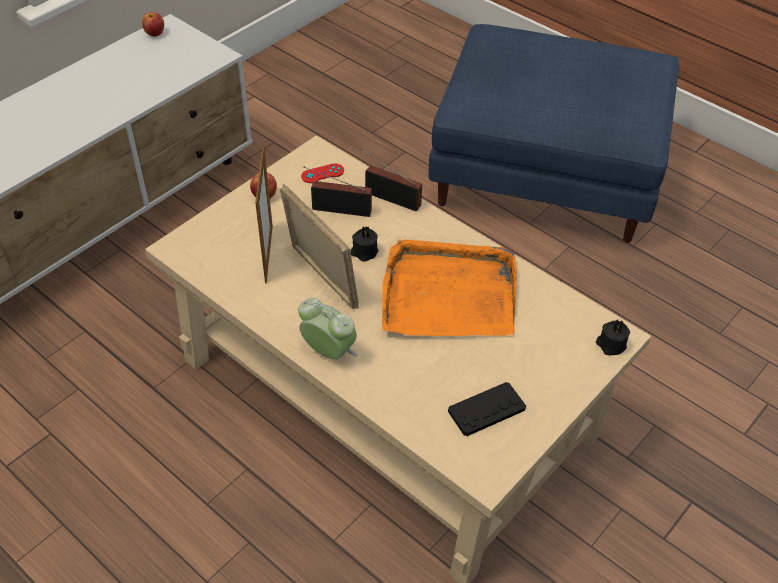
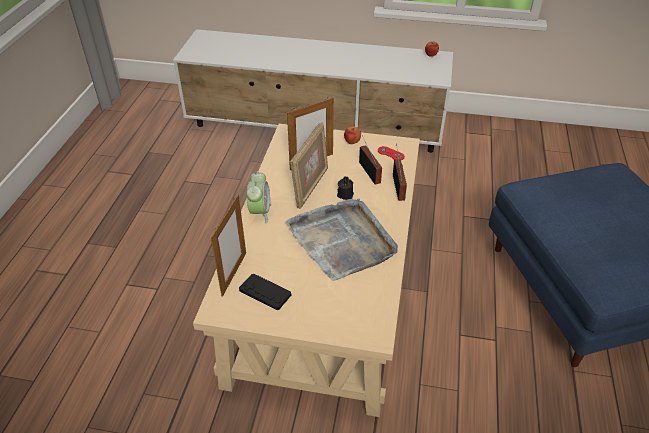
camera: 60 degrees right, 5 degrees down
(431, 429) = (234, 274): none -> picture frame
(448, 294) = (342, 240): orange tray -> grey tray
(610, 345) = (365, 334): black candle -> none

